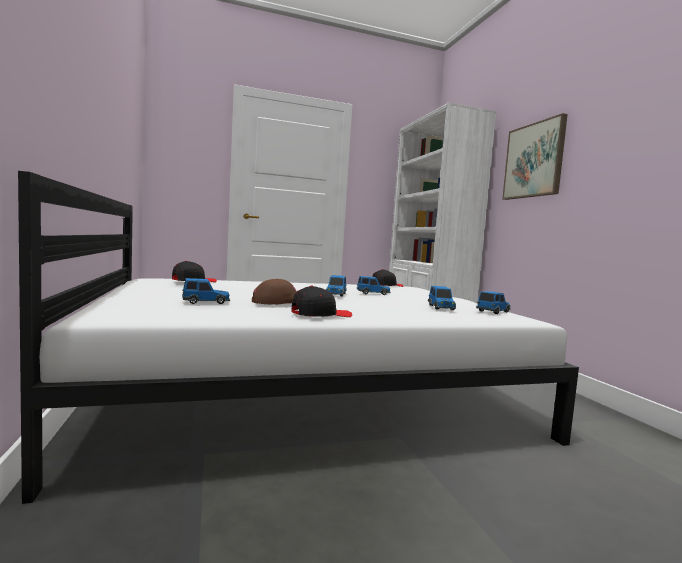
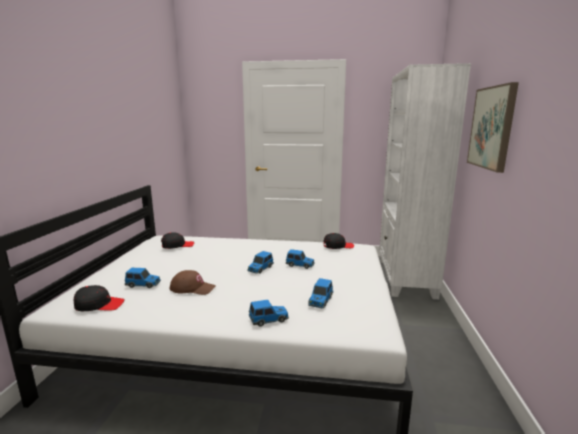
camera: 25 degrees right, 10 degrees up
(320, 315) = (194, 312): black cap -> black cap (99, 305)
(493, 311) = (366, 311): toy car -> toy car (269, 320)

